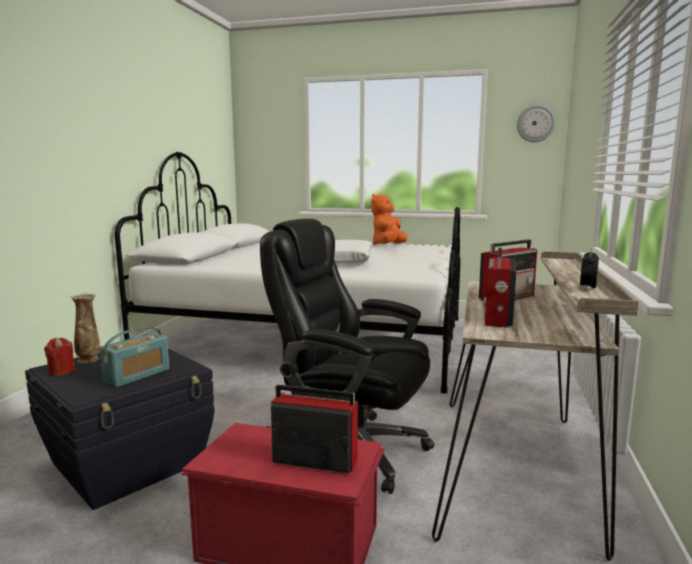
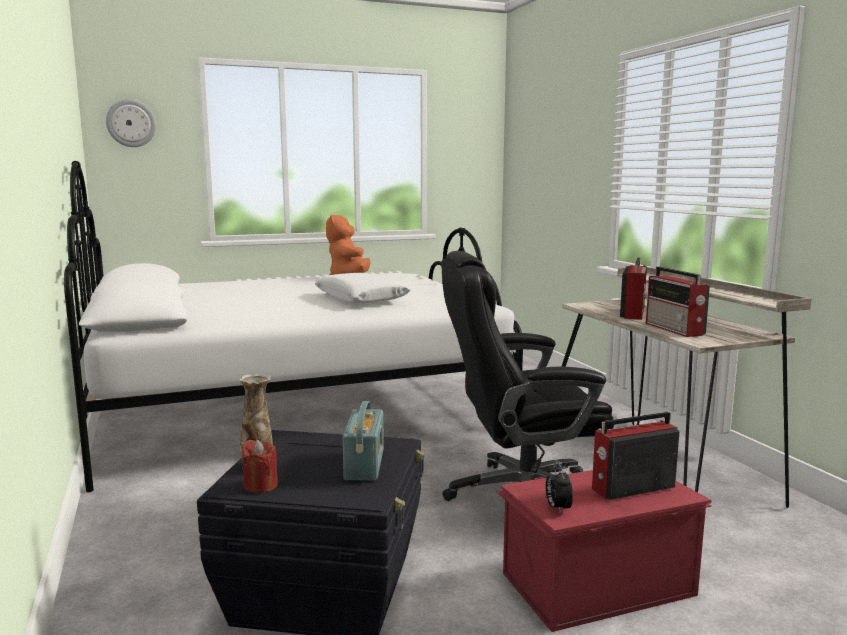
camera: 35 degrees left, 0 degrees up
(535, 123) = (475, 133): wall clock -> wall clock (131, 123)
(587, 288) = (736, 294): alarm clock -> alarm clock (557, 508)

